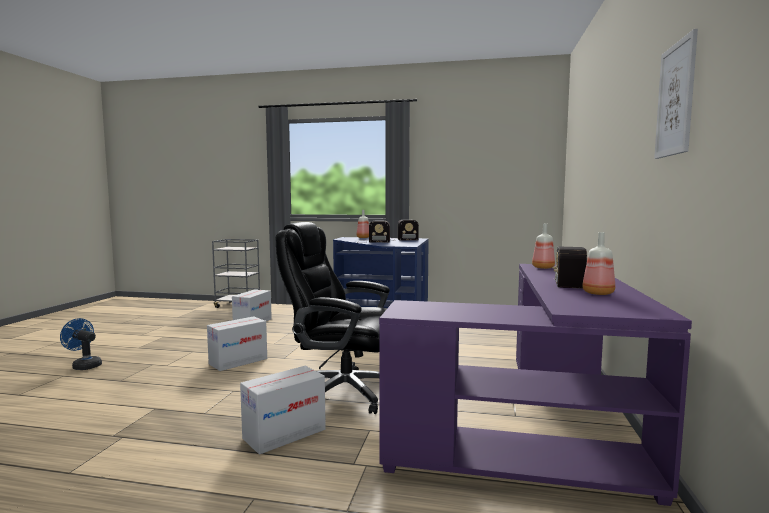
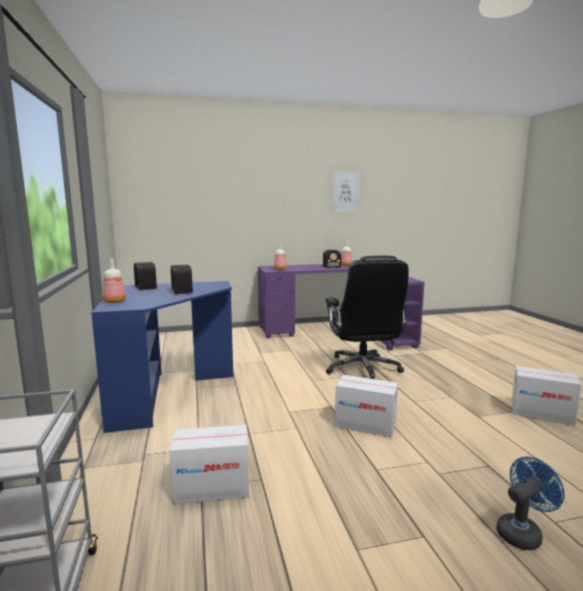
camera: 115 degrees left, 5 degrees up
(84, 365) = (522, 532): blue fan -> blue fan turned 120 degrees counterclockwise
(284, 434) = (428, 369): cardboard box -> cardboard box (541, 413)

